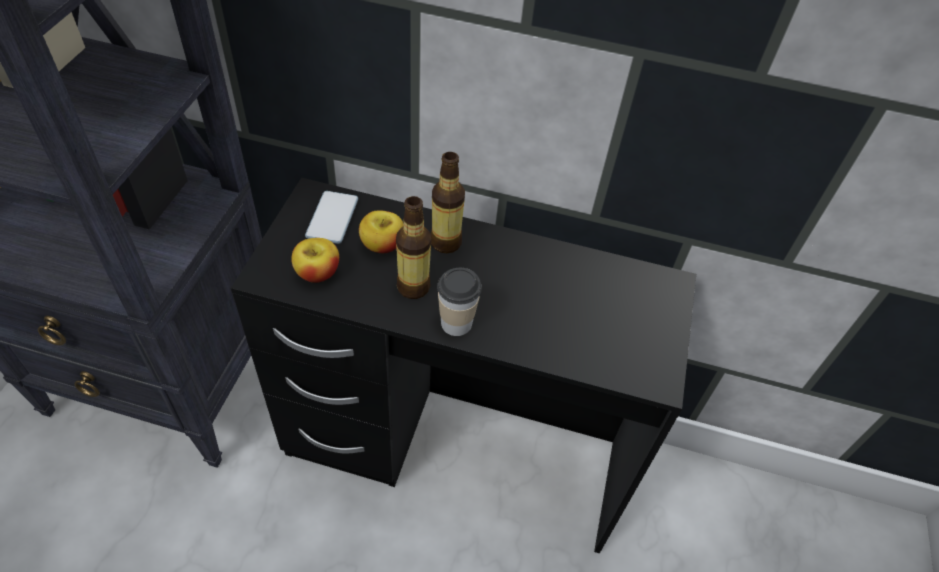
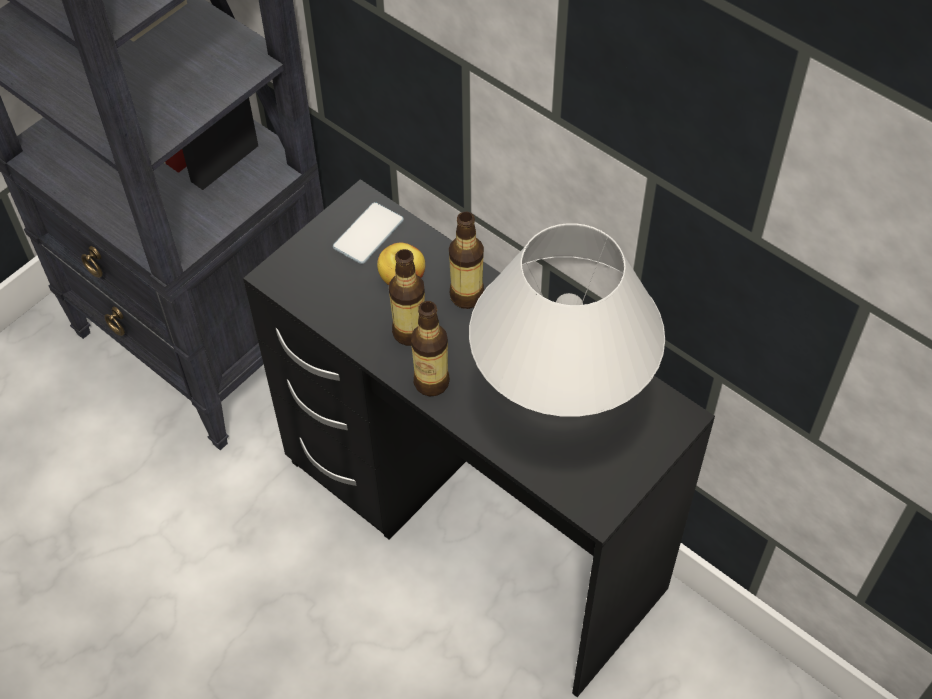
camera: 30 degrees right, 5 degrees up
(317, 273) = (327, 289): apple -> none
(456, 323) = (431, 382): cup -> bottle
(568, 293) = (561, 390): none -> white table lamp

